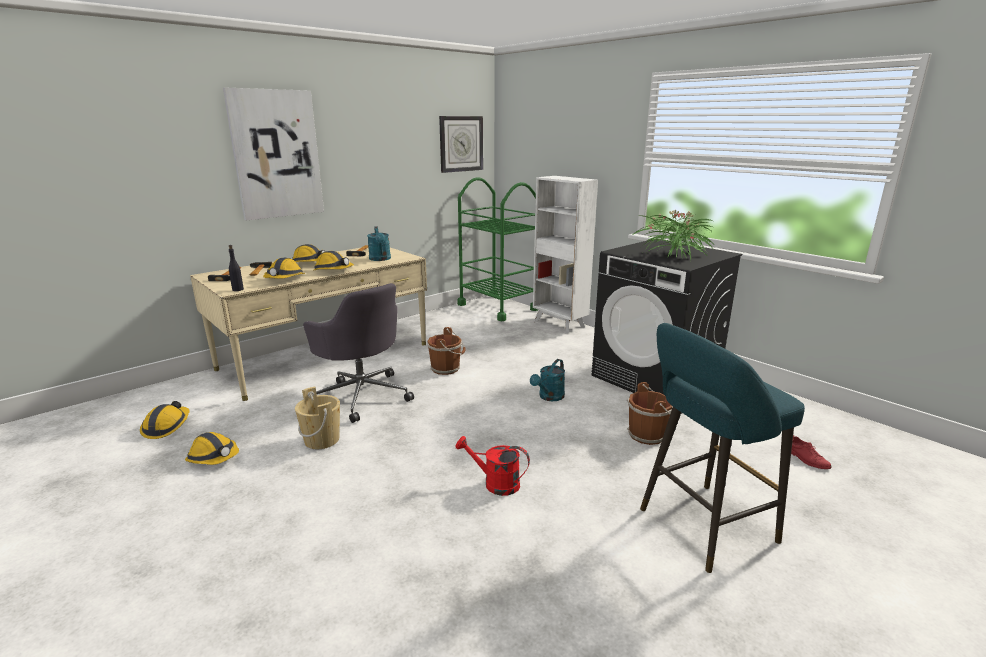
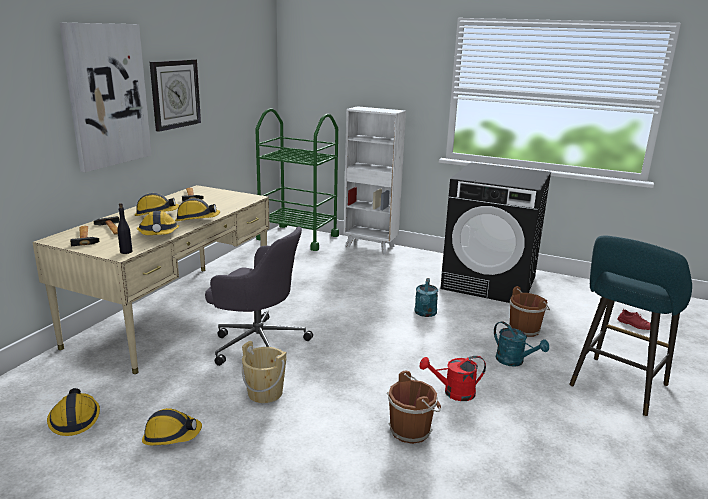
camera: 25 degrees left, 0 degrees up
(380, 259) = (225, 202): turquoise watering can -> turquoise watering can (514, 361)
(447, 368) = (312, 304): brown bucket -> brown bucket (412, 430)
(461, 144) = (254, 75): wall clock -> wall clock (175, 94)
(674, 255) = (509, 177): potted plant -> none

